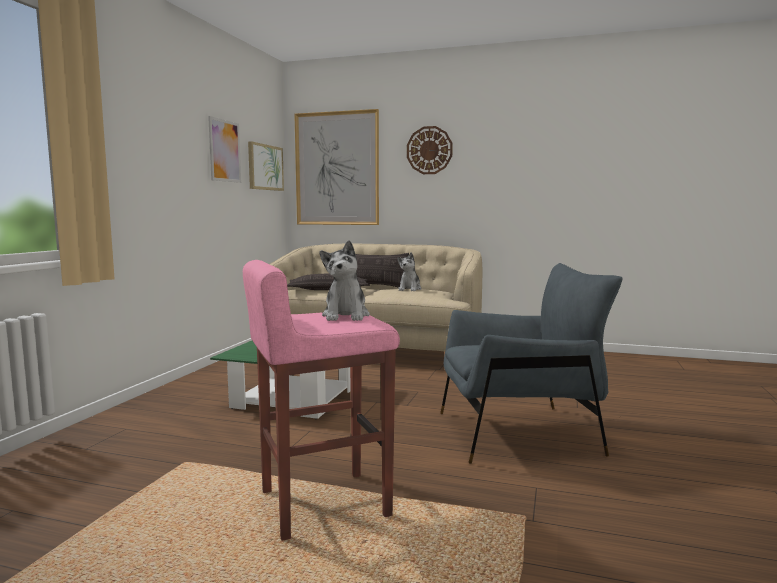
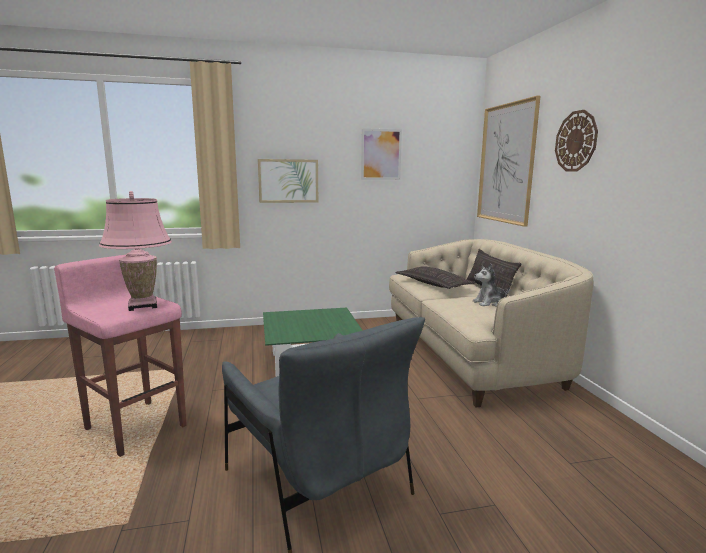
camera: 60 degrees right, 5 degrees up
(265, 167) = (441, 164): picture -> picture (288, 181)
(346, 316) = (143, 306): plush toy -> pink table lamp

